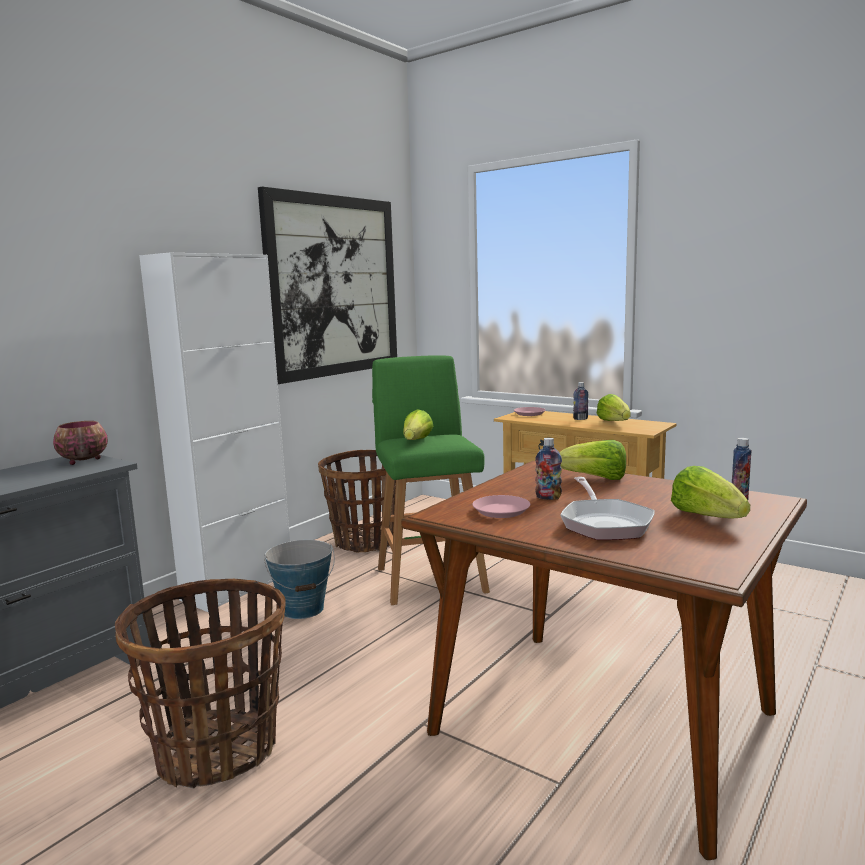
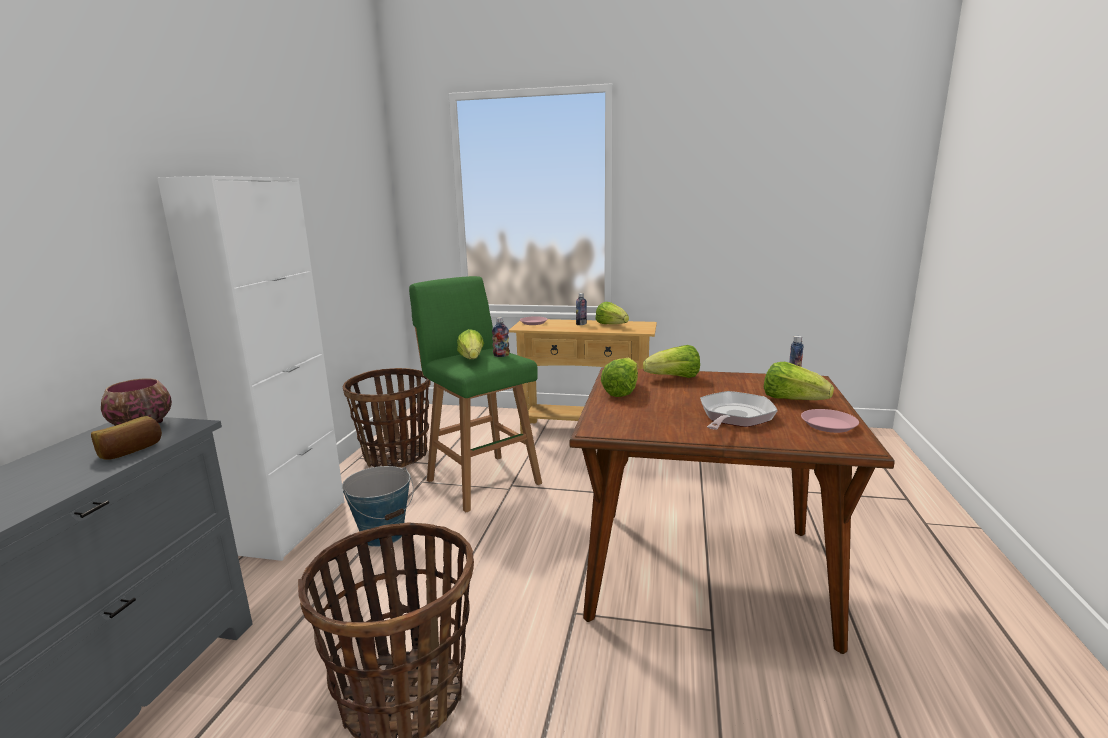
camera: 25 degrees left, 5 degrees up
(56, 475) = (131, 451): none -> bread
(333, 286) = (335, 209): picture -> none
(501, 511) = (643, 418): pink plate -> pink plate (828, 425)
(516, 484) = (621, 391): none -> lettuce
(548, 497) = (662, 400): bottle -> bottle (501, 355)
(604, 523) = (734, 417): frying pan -> frying pan turned 120 degrees counterclockwise

